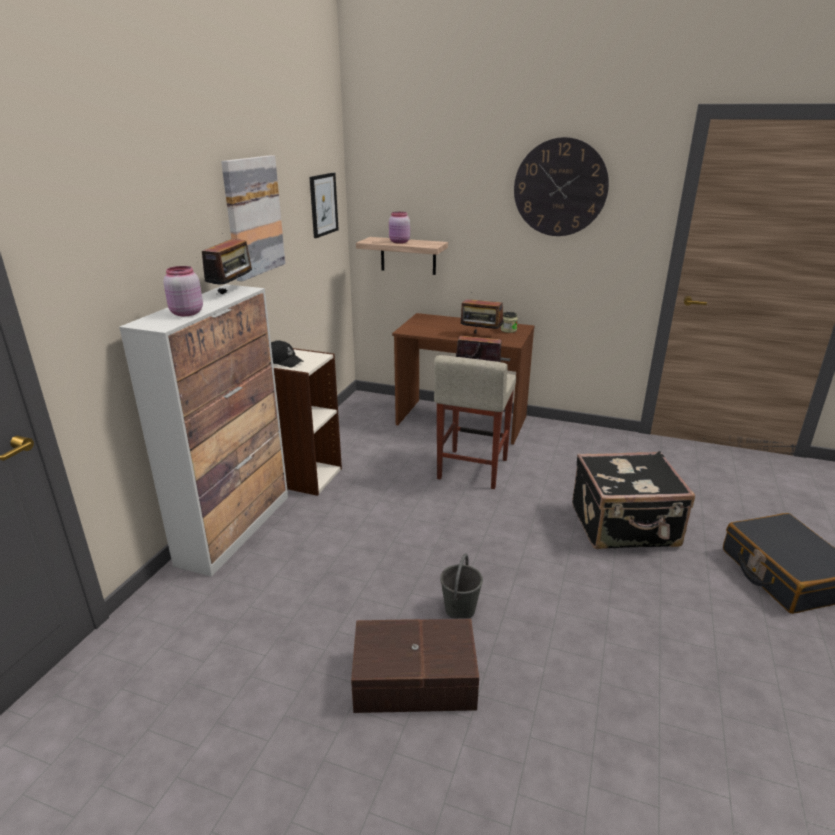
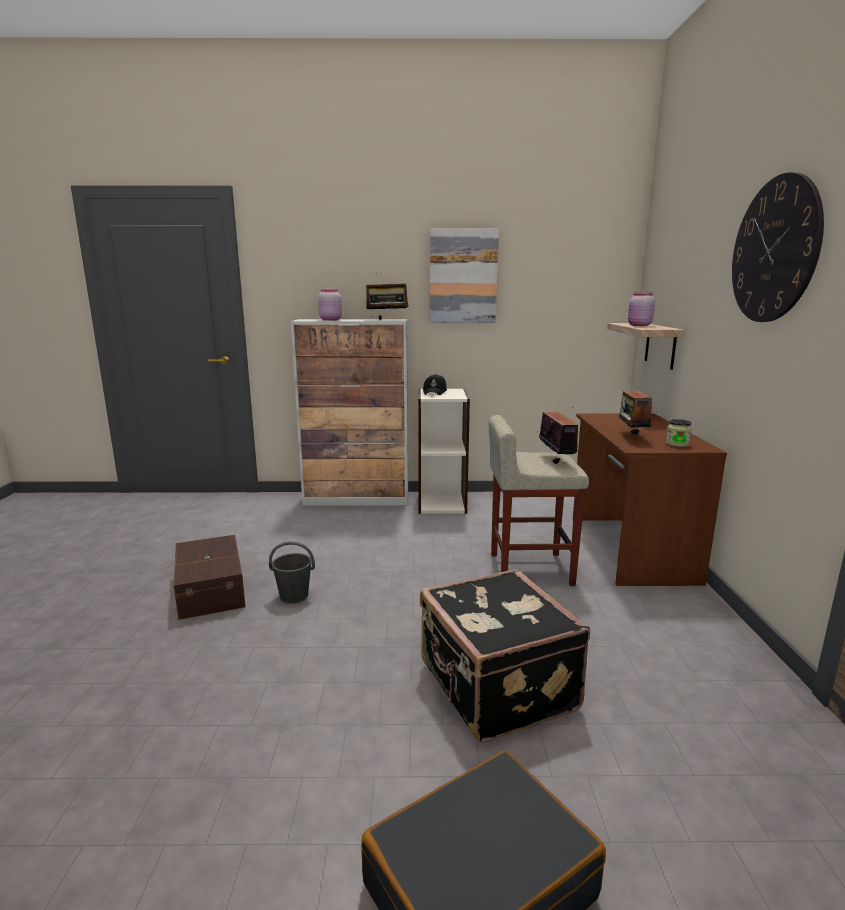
camera: 70 degrees right, 10 degrees down
(323, 204) = (585, 282): picture -> none

